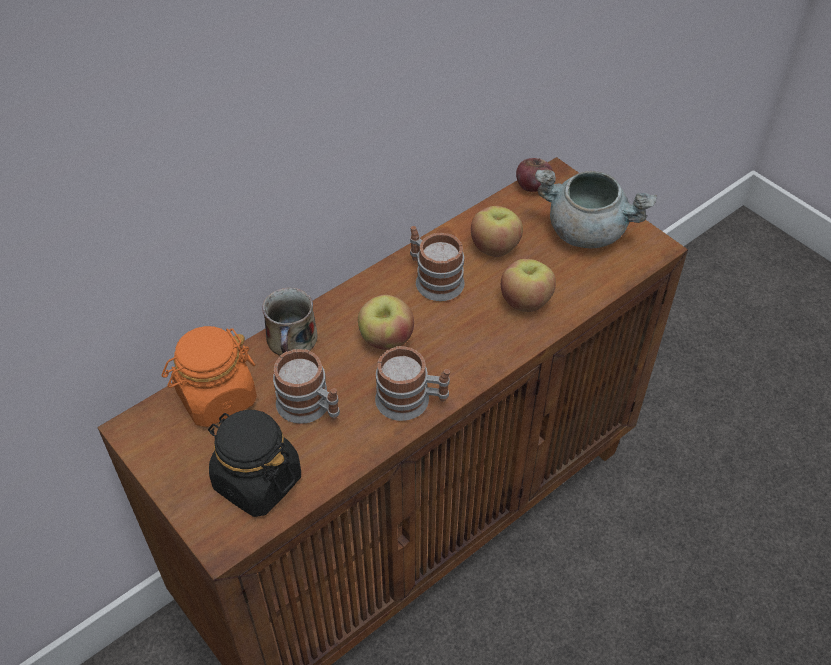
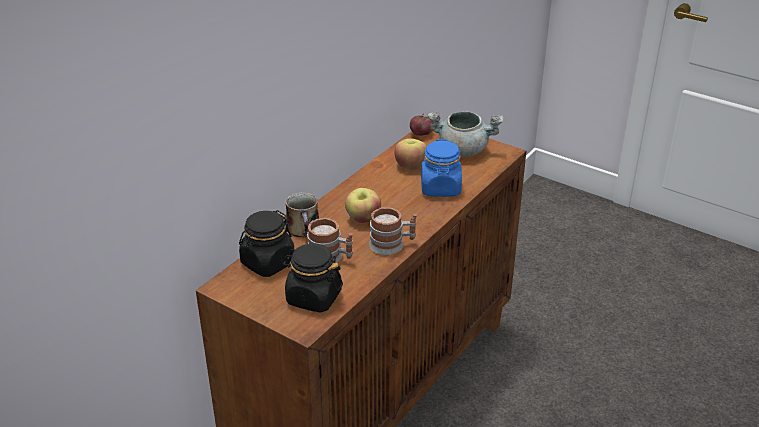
camera: 15 degrees left, 15 degrees down
(216, 397) = (267, 263): orange jar -> black jar
(433, 279) = (379, 186): mug -> none
(525, 301) = (440, 188): apple -> blue jar

